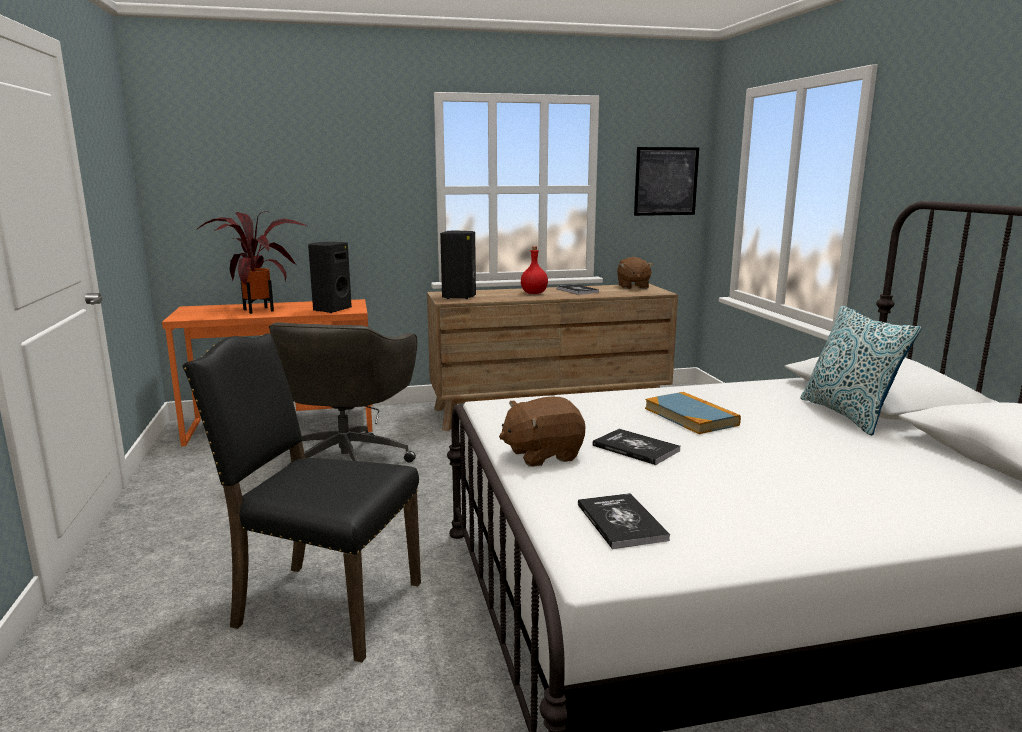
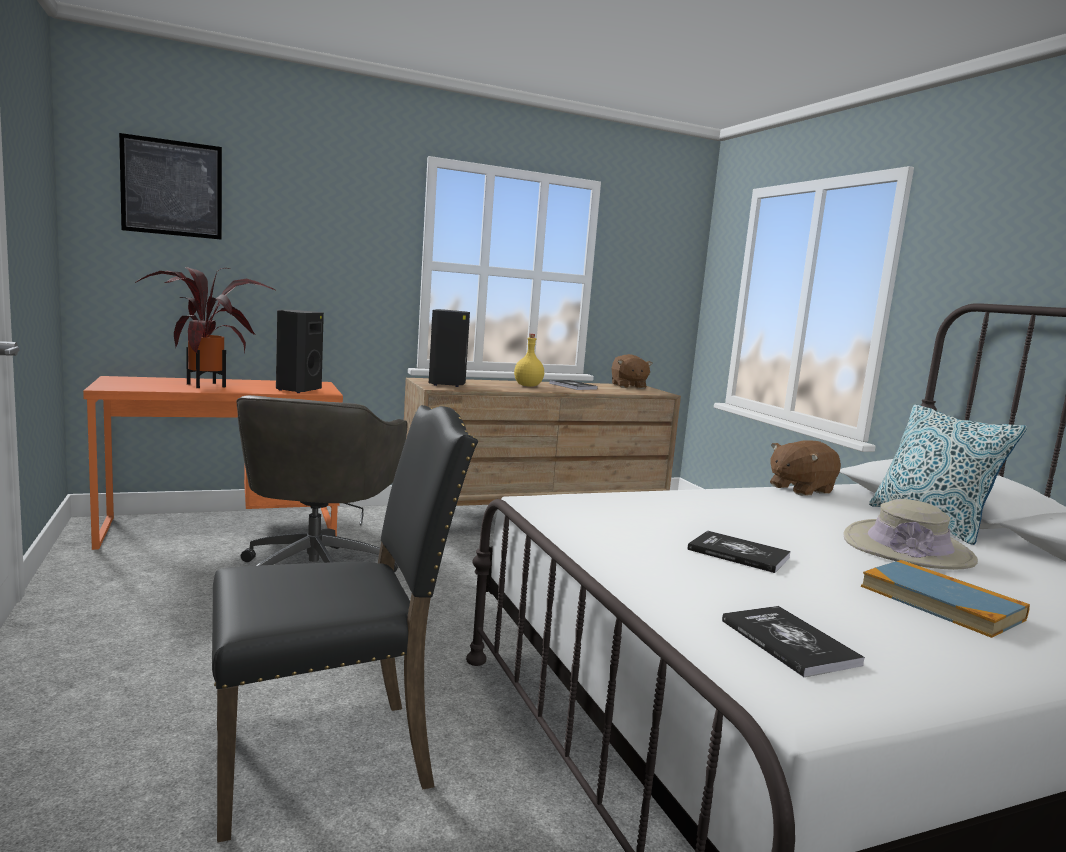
camera: 10 degrees left, 5 degrees down
(323, 606) = (328, 757): black chair -> black chair turned 150 degrees clockwise
(533, 293) = (527, 386): red bottle -> yellow bottle
(542, 455) = (636, 559): brown plush toy -> brown plush toy (800, 489)
(666, 181) = (661, 278): picture -> picture (172, 188)
(691, 416) = (771, 520): book -> book (941, 602)
(801, 440) = (907, 548): none -> beige hat

